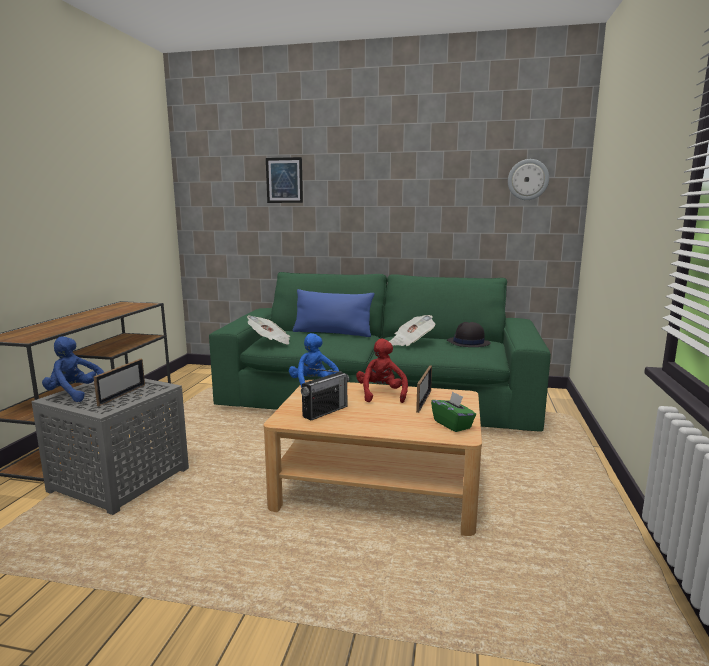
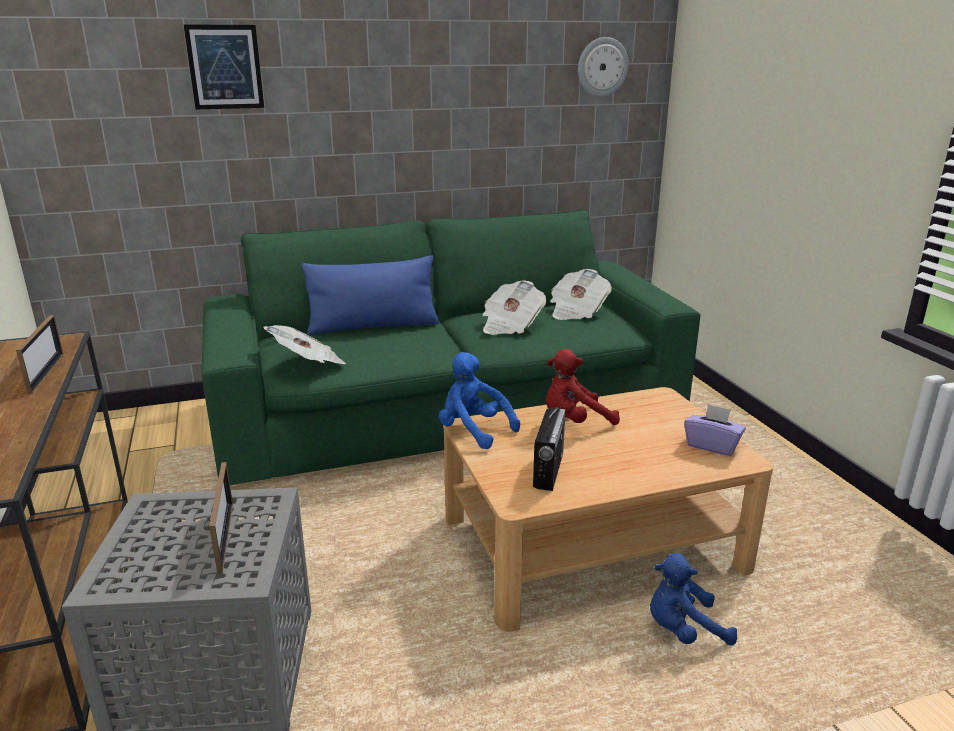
camera: 30 degrees left, 10 degrees up
(75, 394) = (132, 563): blue plush toy -> blue plush toy (683, 630)
(381, 394) = (575, 421): red plush toy -> red plush toy turned 75 degrees counterclockwise
(423, 401) = (636, 418): picture frame -> picture frame (46, 373)
(452, 424) = (712, 446): green tissue box -> purple tissue box
(468, 343) = (576, 311): black hat -> newspaper

